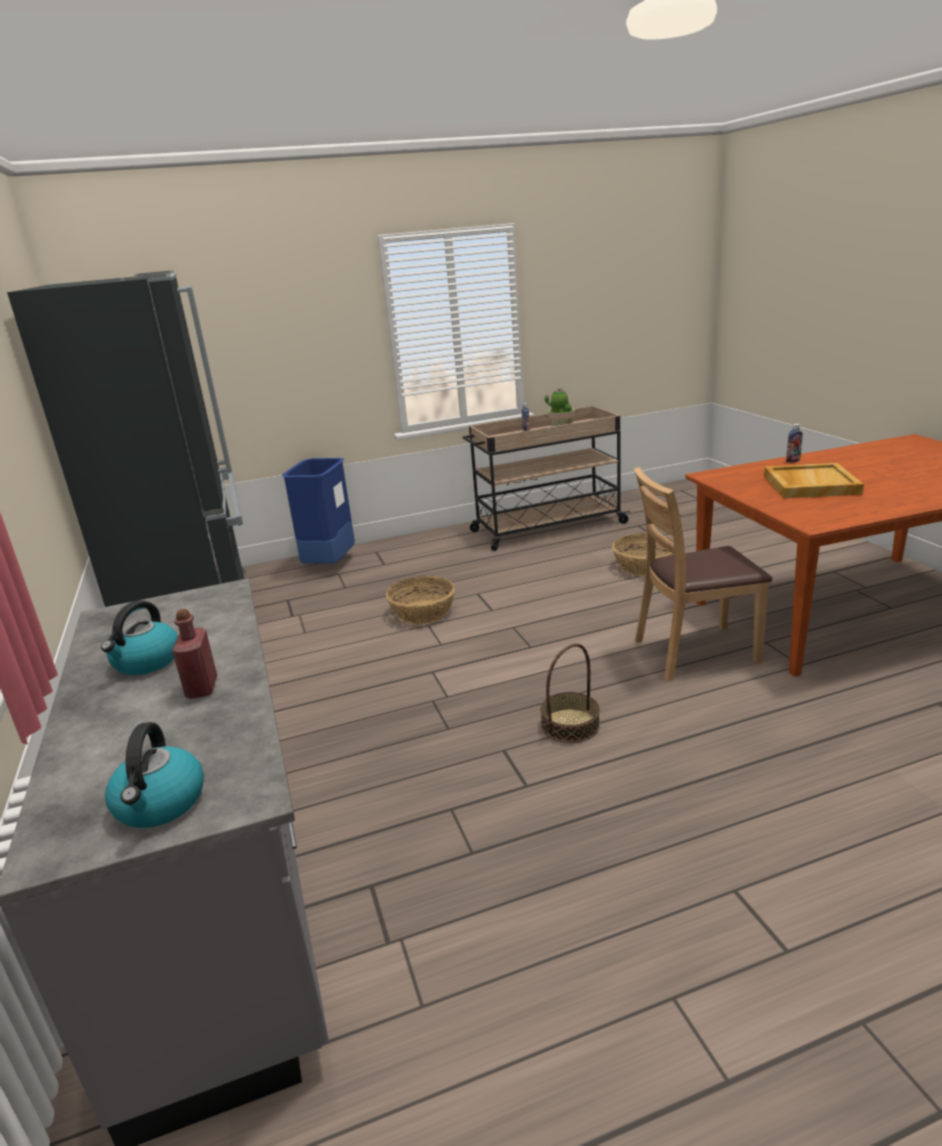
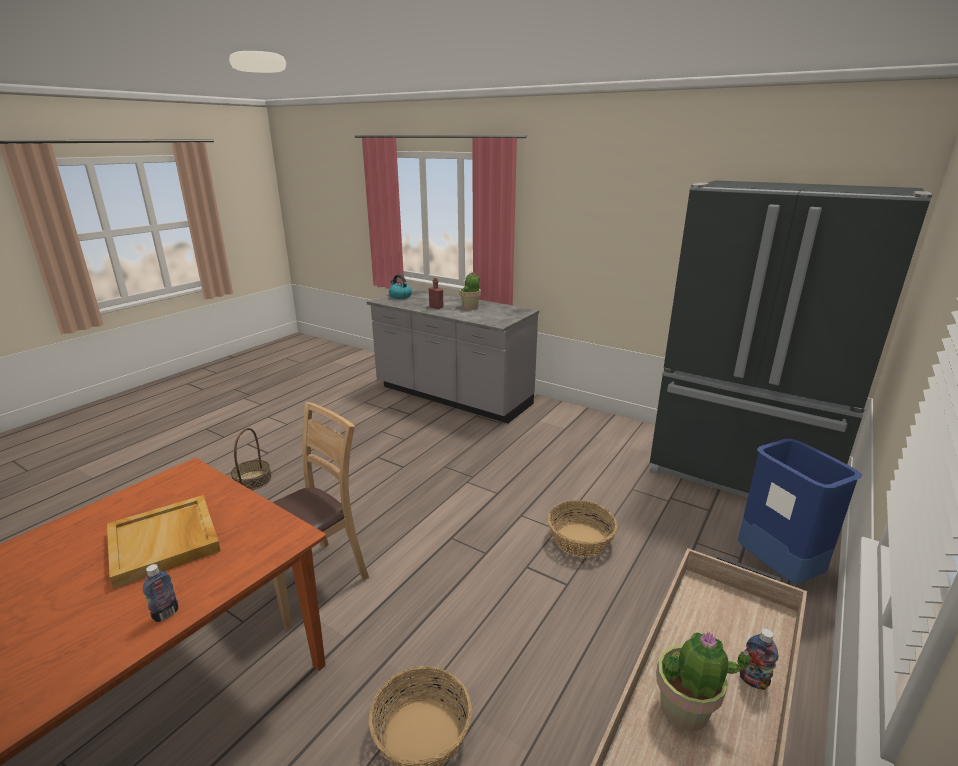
camera: 140 degrees right, 0 degrees up
(146, 662) = (470, 307): kettle -> potted plant
(570, 725) = (376, 490): basket -> basket (252, 480)

